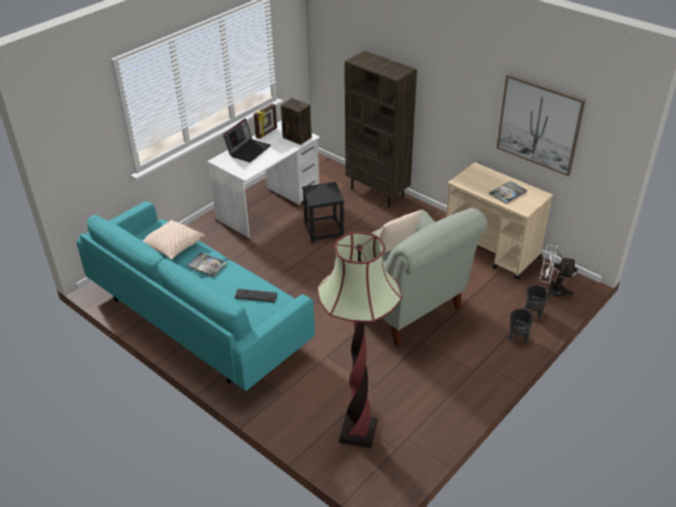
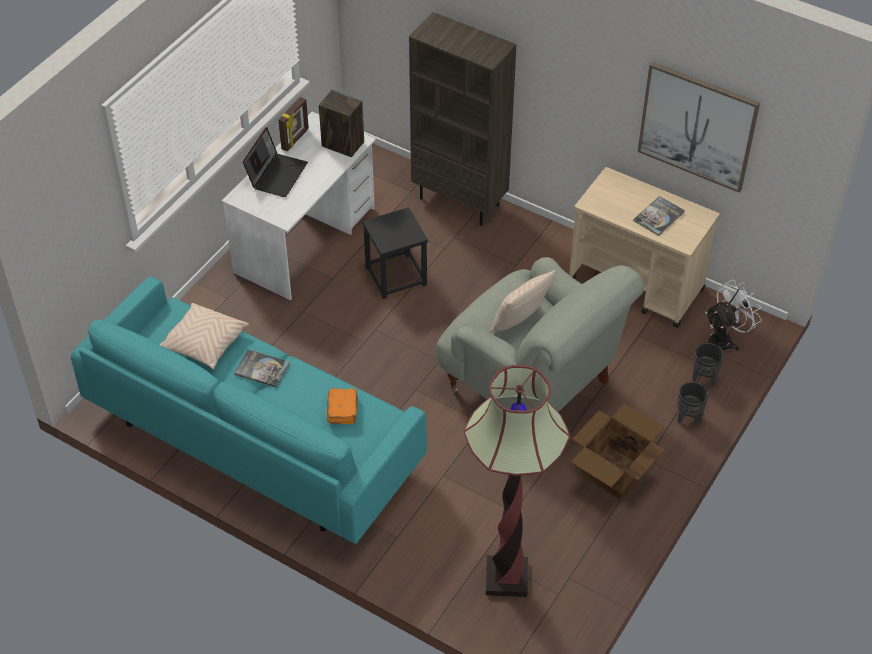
camera: 10 degrees left, 10 degrees up
(256, 296) = (343, 410): keyboard -> orange book
(454, 368) = (612, 472): none -> cardboard box
(551, 290) = (724, 340): white fan -> white fan turned 135 degrees clockwise

